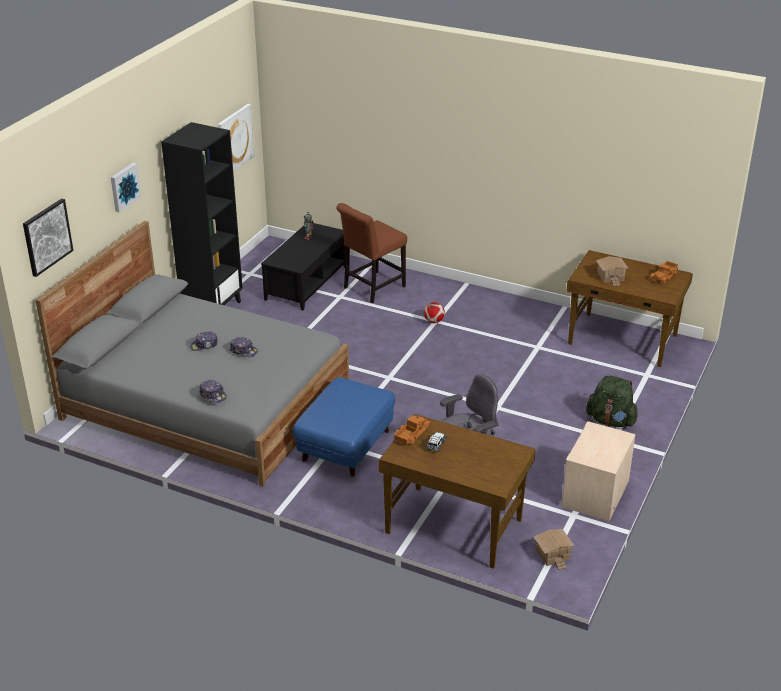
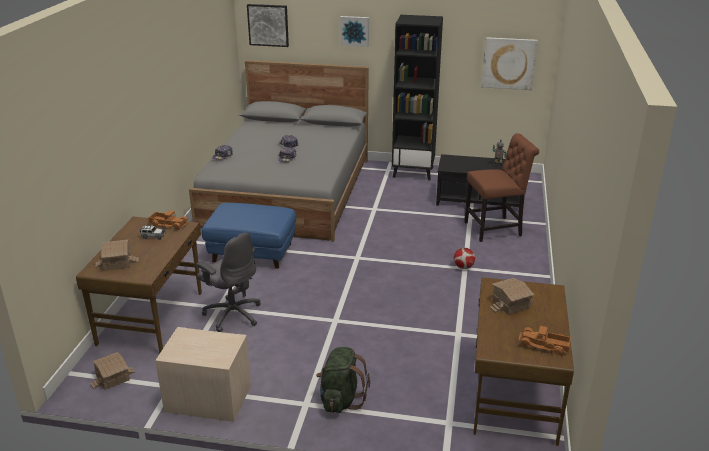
camera: 75 degrees right, 5 degrees down
(371, 288) = (496, 229): brown chair -> brown chair turned 135 degrees clockwise
(485, 469) = (117, 262): none -> toy house

